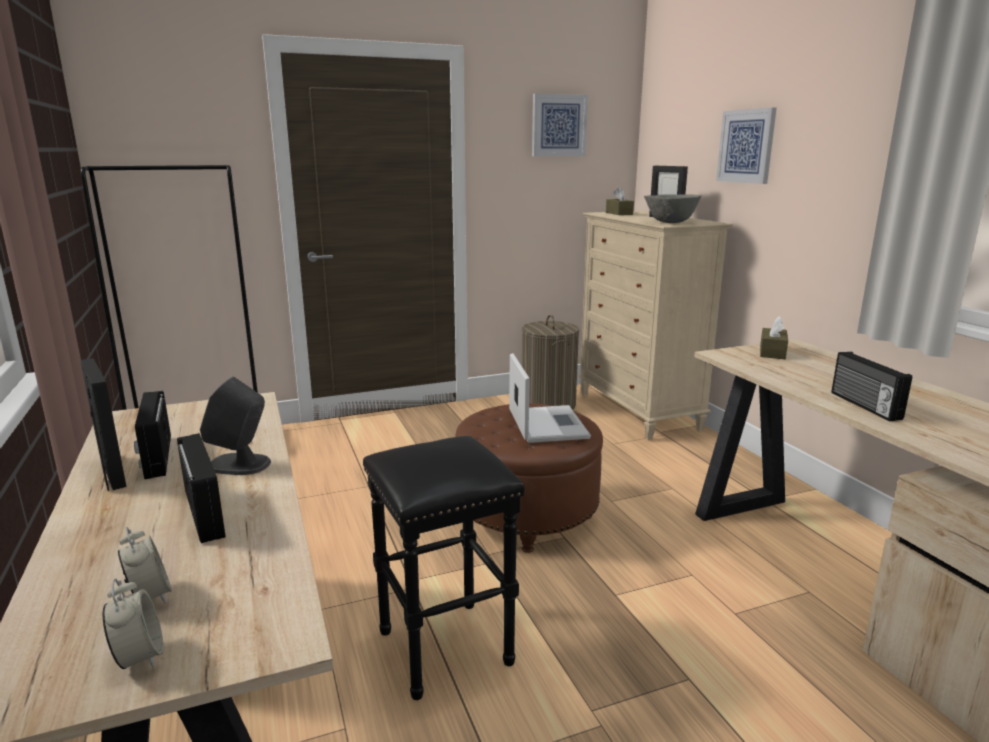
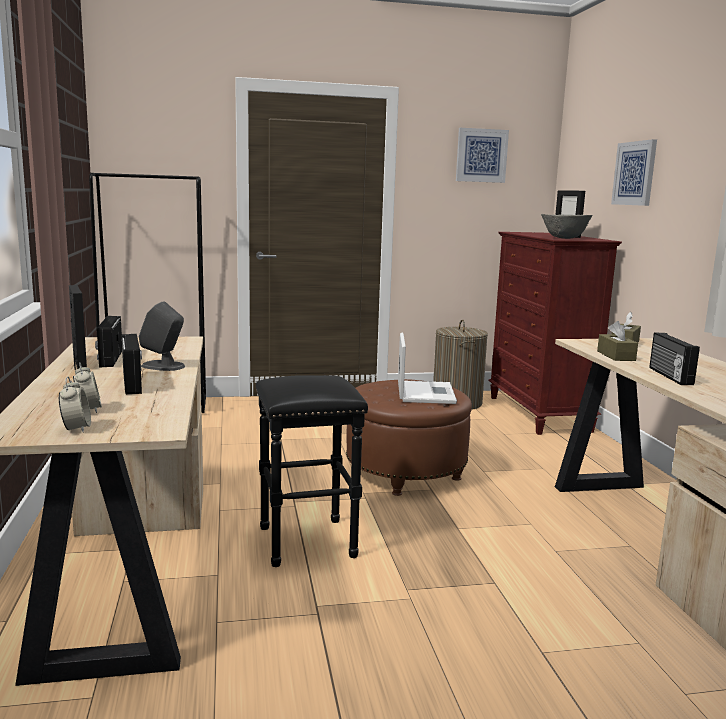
camera: 10 degrees right, 5 degrees down
(619, 213) = (529, 233): brown tissue box -> brown tissue box (616, 356)
(639, 412) = (539, 414): beige dresser -> red dresser

